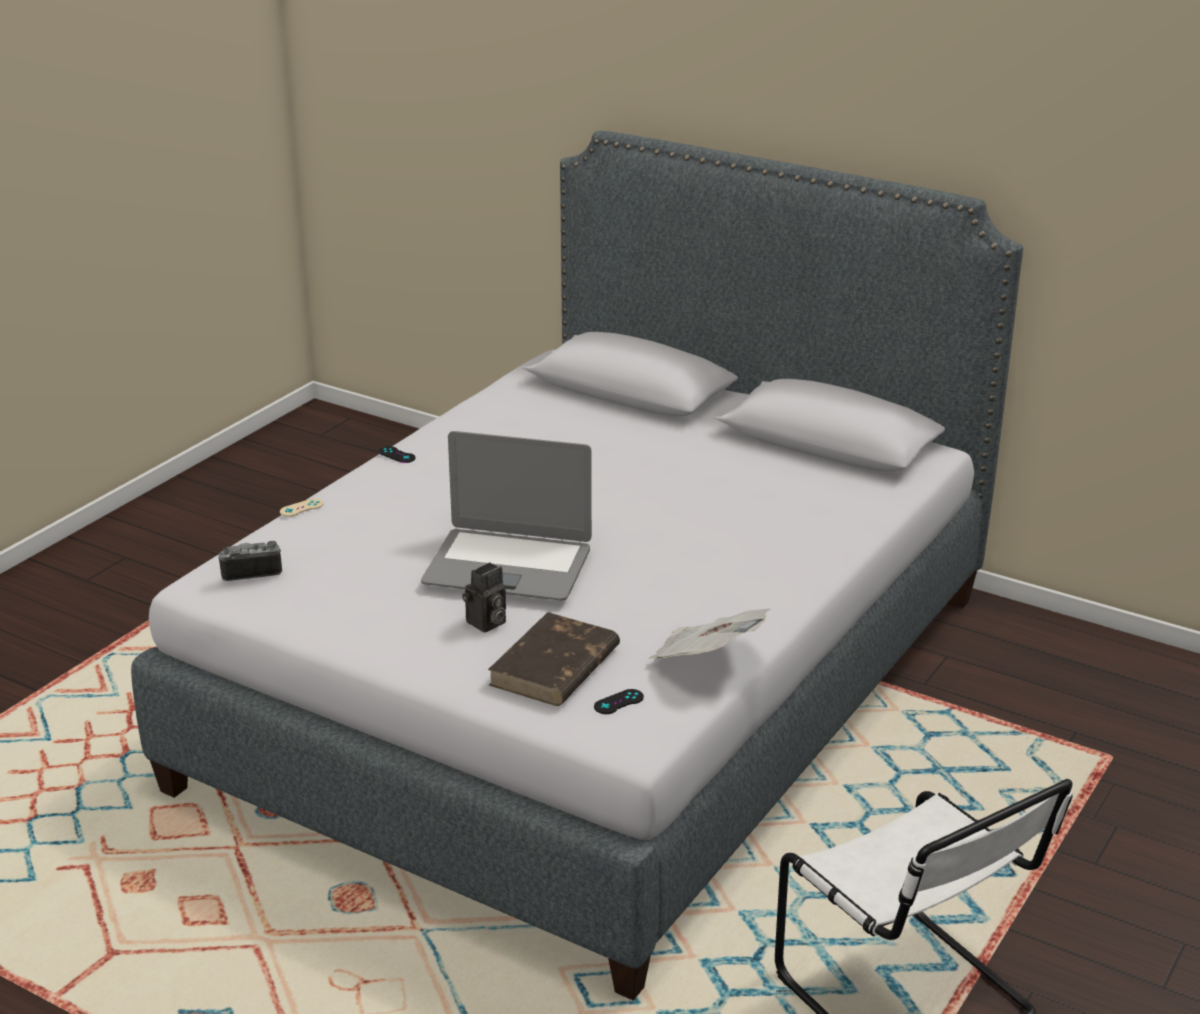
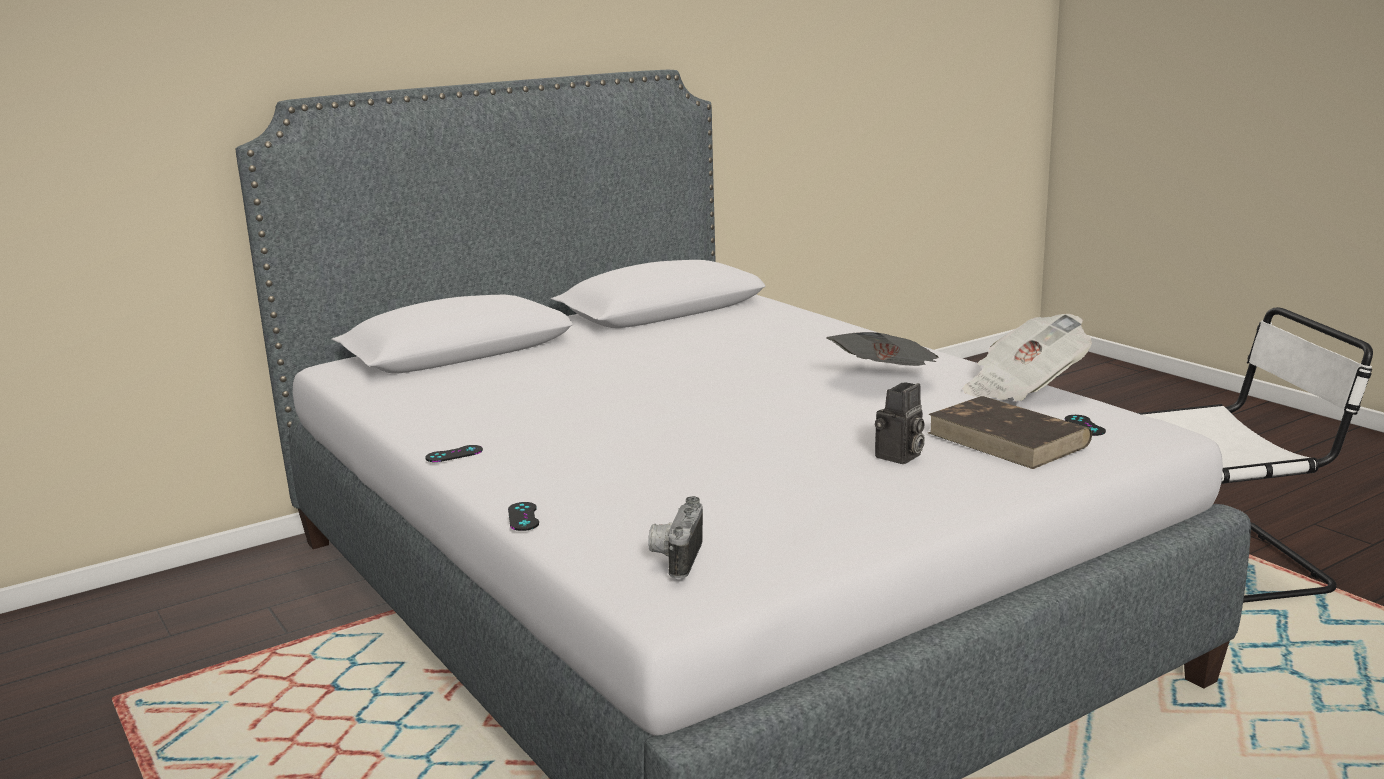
camera: 65 degrees left, 10 degrees down
(301, 508) = (523, 517): beige game controller -> black game controller
(486, 623) = (899, 457): camera -> camera turned 60 degrees clockwise
(508, 566) = (791, 430): laptop -> none
(685, 587) = (885, 379): none -> newspaper

